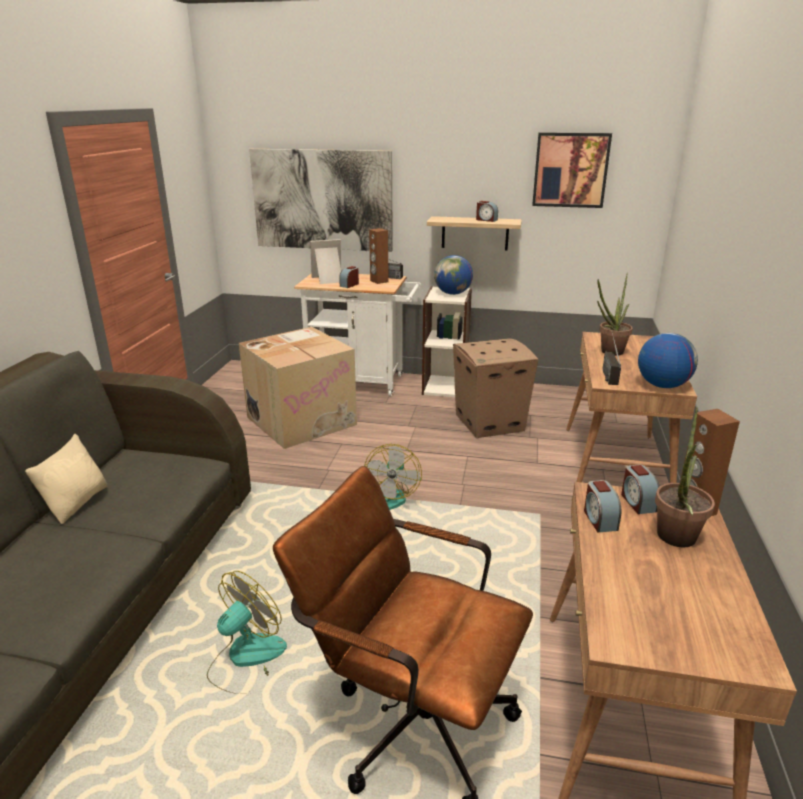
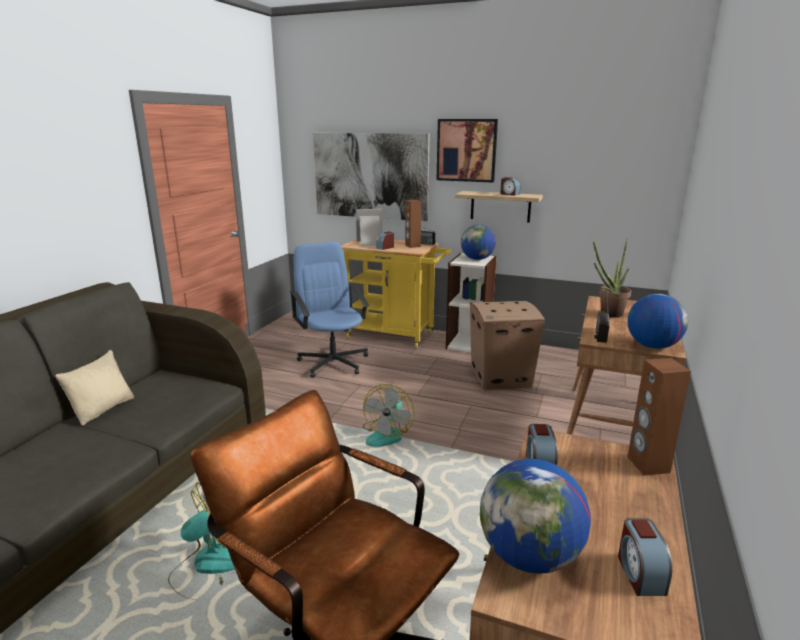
camera: 10 degrees right, 5 degrees down
(302, 420) = (333, 362): cardboard box -> blue office chair
(362, 383) = (396, 335): white cart -> yellow cart
(570, 170) = (588, 150): picture -> picture (466, 150)
(622, 606) = (529, 556): none -> globe
(637, 502) = (586, 452): alarm clock -> alarm clock (640, 573)
(674, 541) = (613, 494): potted plant -> none

